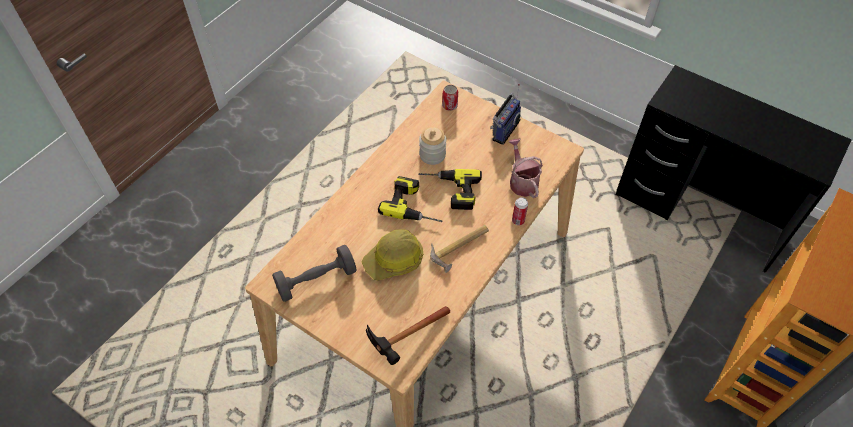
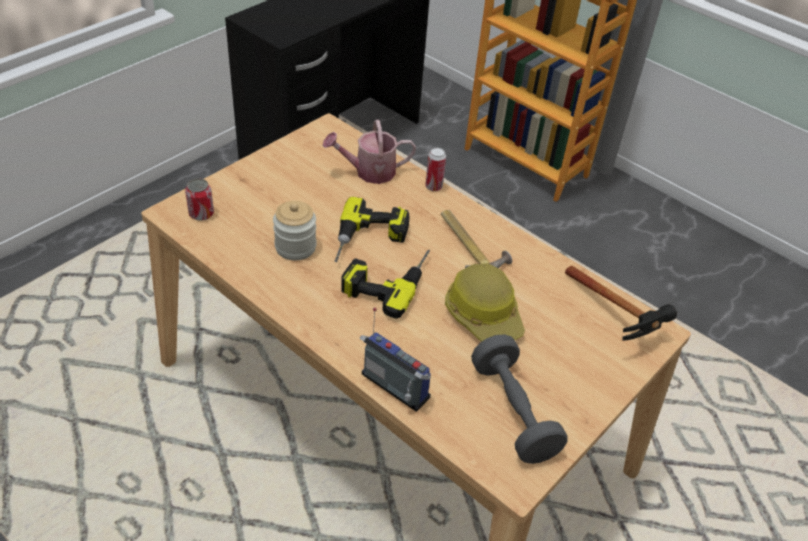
camera: 85 degrees left, 10 degrees down
(504, 129) = (271, 170): radio -> radio (392, 388)

